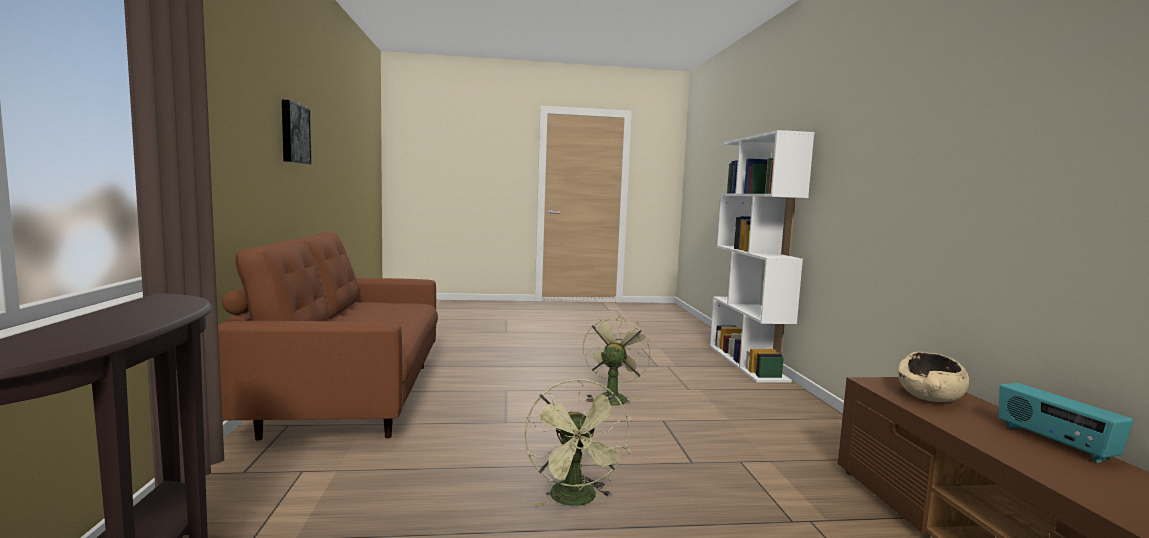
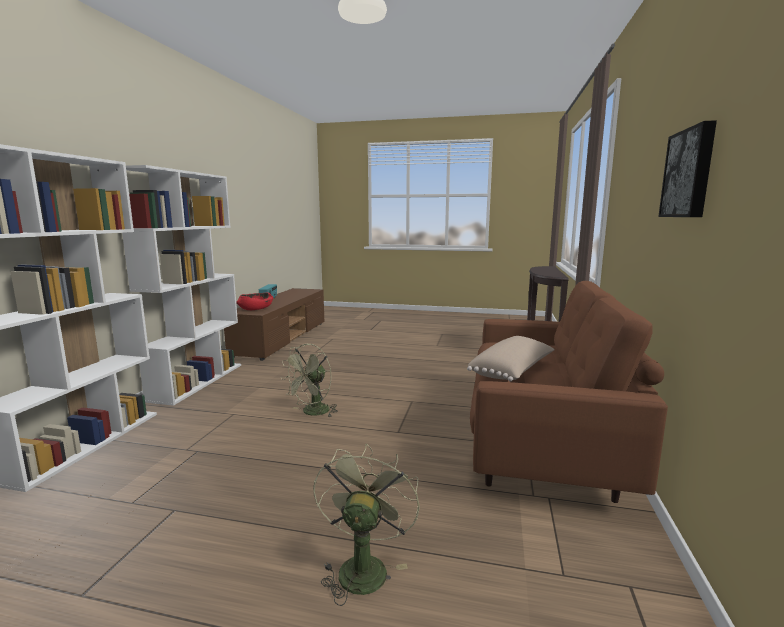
camera: 160 degrees left, 5 degrees up
(389, 318) = (513, 372): none -> beige pillow
(576, 500) = (396, 364): green fan -> green fan (363, 566)
(823, 418) = (197, 381): none -> white bookcase
(930, 396) = (256, 308): beige bowl -> red bowl

